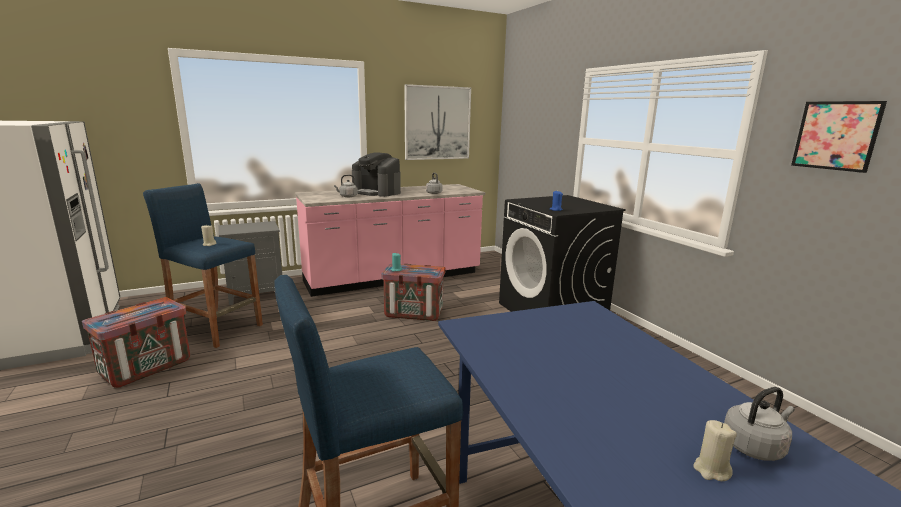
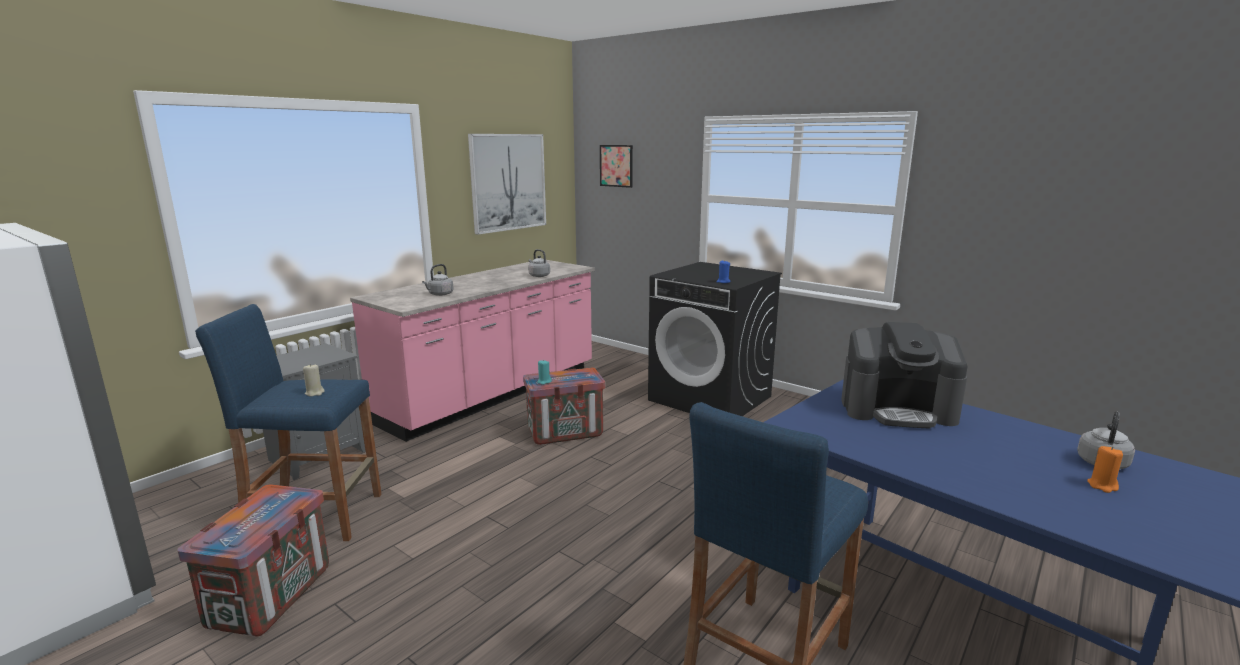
camera: 25 degrees left, 0 degrees up
(377, 192) = (466, 283): coffee machine -> coffee machine (897, 409)
(711, 470) = (1102, 486): beige candle -> orange candle
(836, 135) = (989, 191): picture -> picture (616, 166)

